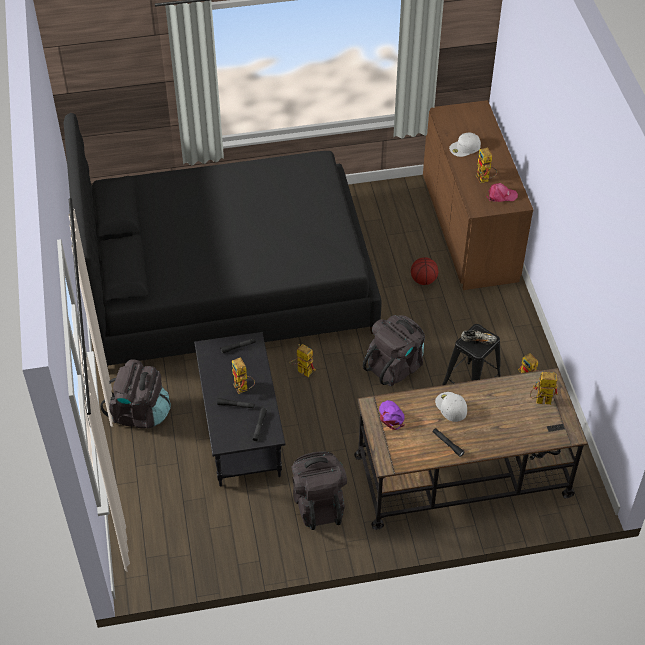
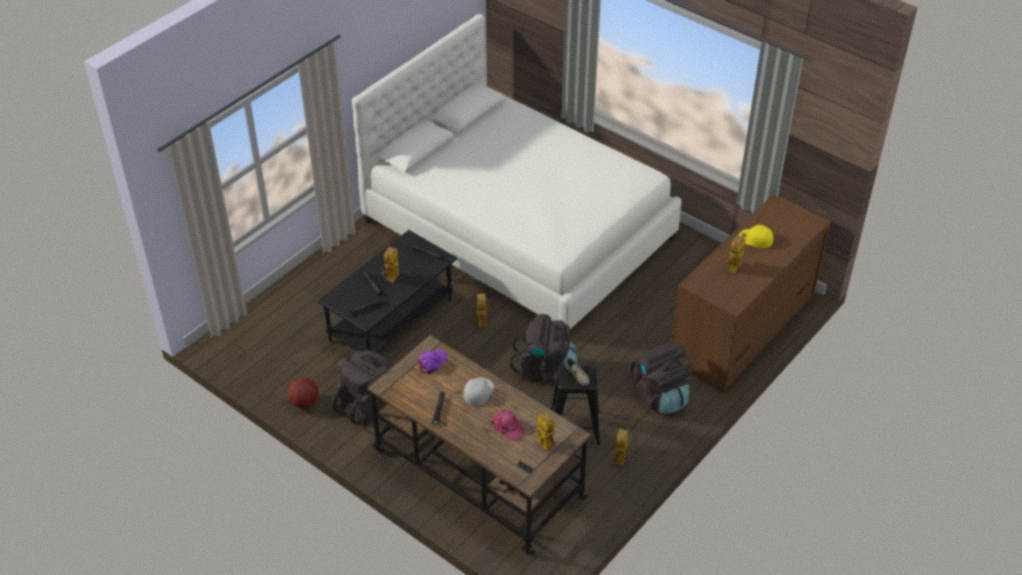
camera: 50 degrees right, 5 degrees down
(140, 413) = (351, 261): black backpack -> black backpack (660, 396)
(227, 282) = (518, 229): black bed -> white bed
(423, 280) = (653, 333): basketball -> basketball (305, 402)
(465, 147) = (755, 239): white cap -> yellow cap
(501, 196) = (728, 289): pink cap -> pink cap (507, 427)

